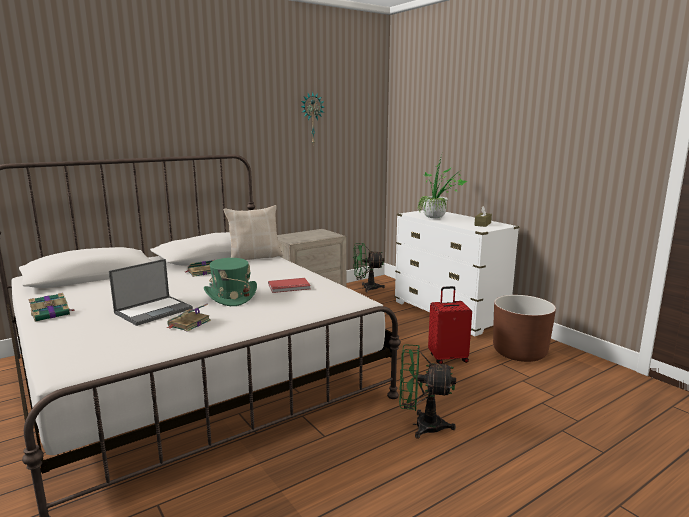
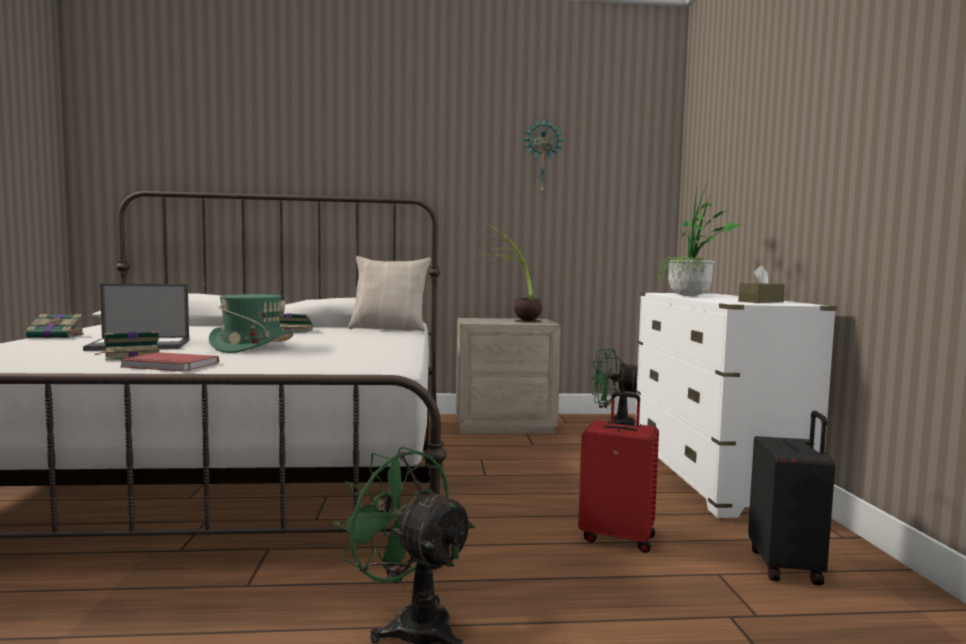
camera: 30 degrees right, 10 degrees down
(289, 287) = (343, 349): red book -> red book (169, 366)
(313, 236) = (513, 321): none -> potted plant
(519, 352) = (787, 566): brown planter -> black suitcase

